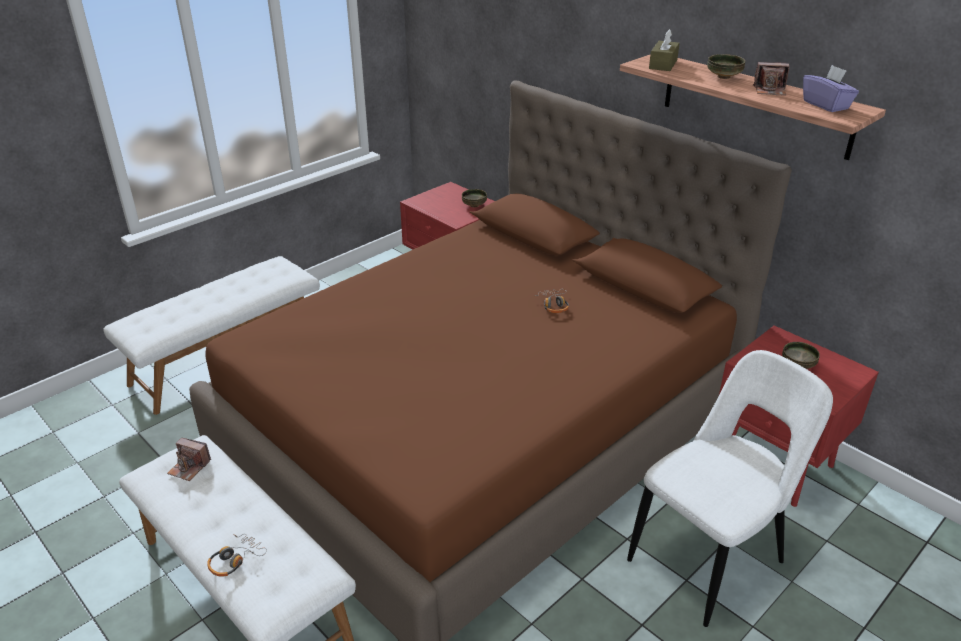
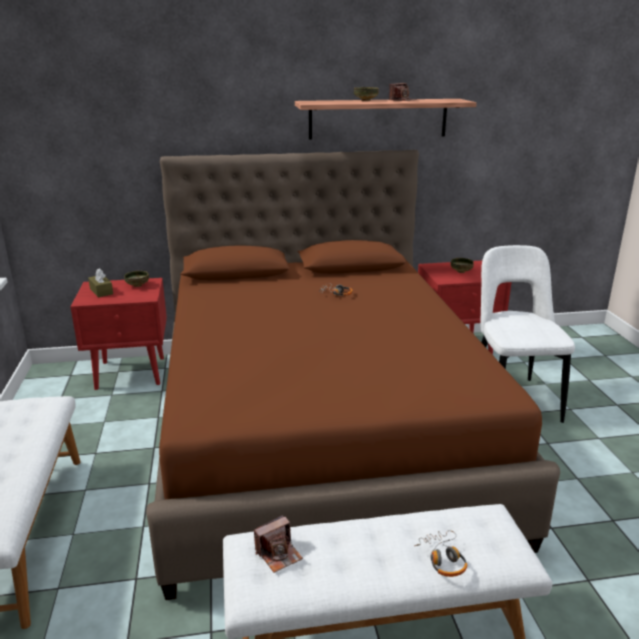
camera: 55 degrees left, 10 degrees down
(663, 64) = (320, 102): brown tissue box -> brown tissue box (101, 291)
(826, 105) = (440, 100): purple tissue box -> none

